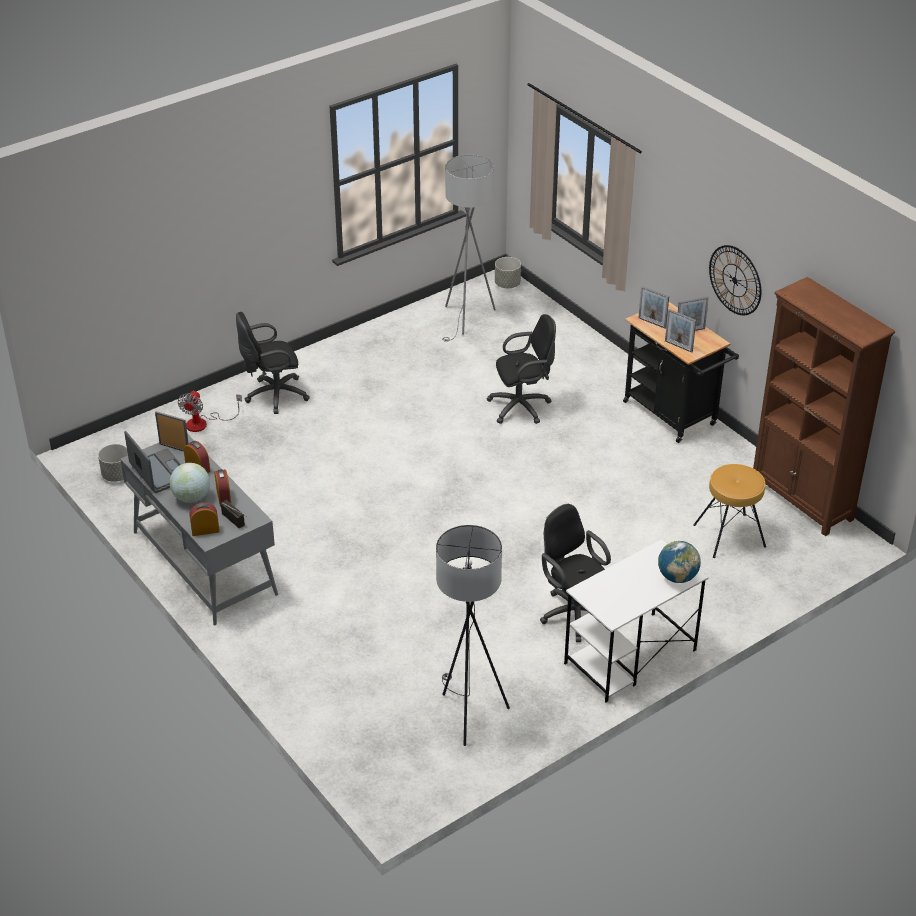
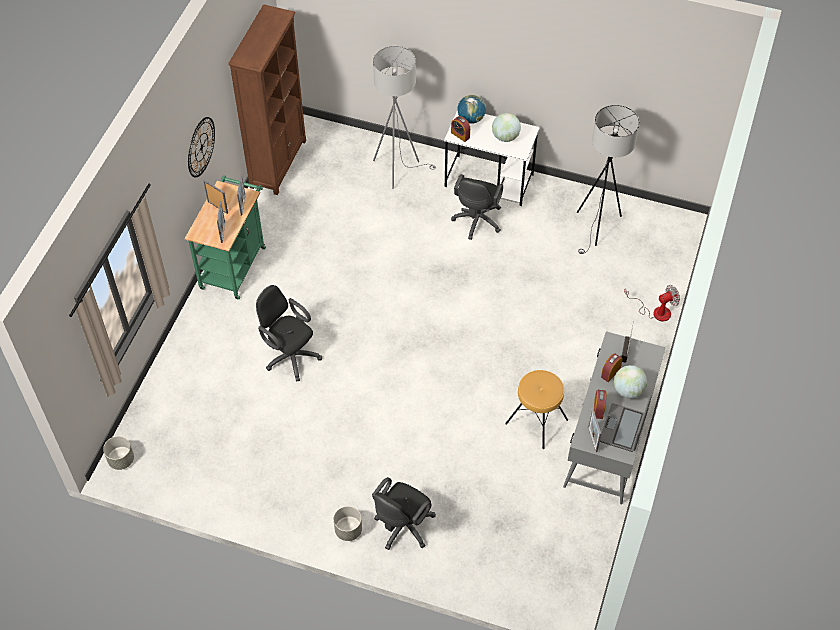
camera: 125 degrees left, 15 degrees up
(117, 475) = (579, 564): grey planter -> grey planter (348, 530)
(204, 423) = (473, 552): fan -> fan (655, 311)
(205, 530) = (648, 360): alarm clock -> alarm clock (460, 135)
(273, 395) = (402, 528): black office chair -> black office chair turned 90 degrees clockwise
(467, 319) = (196, 457): grey floor lamp -> grey floor lamp (398, 168)
(620, 591) = (505, 137): none -> globe
(674, 416) = (234, 264): black cart -> green cart
(729, 536) = (343, 182): brown stool -> brown stool (536, 421)

